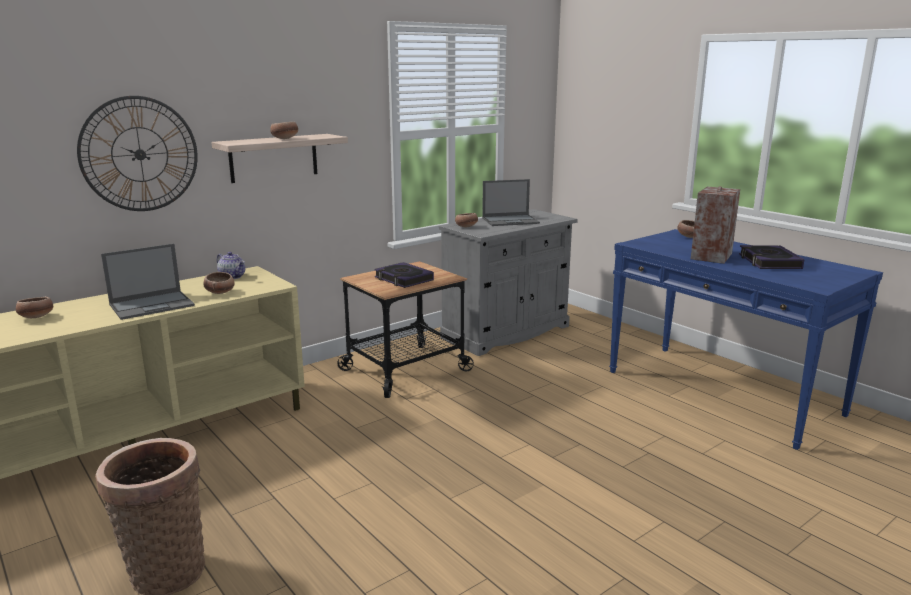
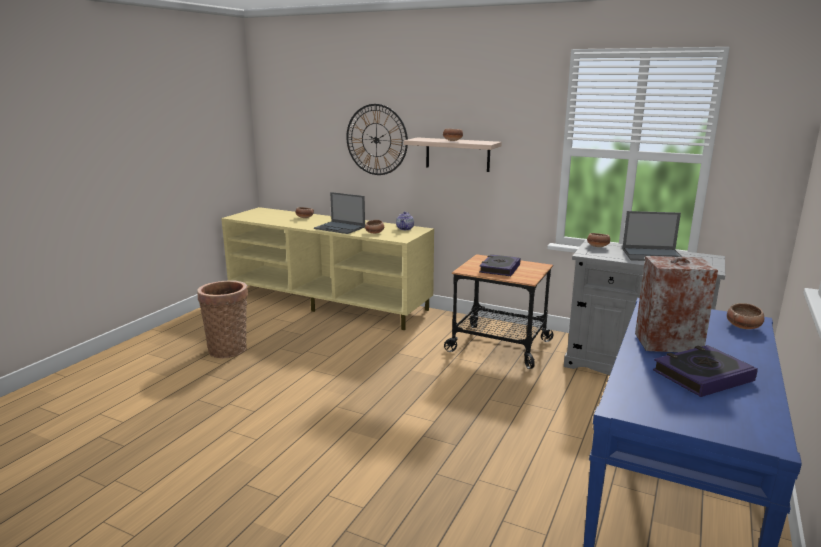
camera: 65 degrees right, 0 degrees up
(511, 220) = (653, 255): laptop -> laptop turned 45 degrees counterclockwise

